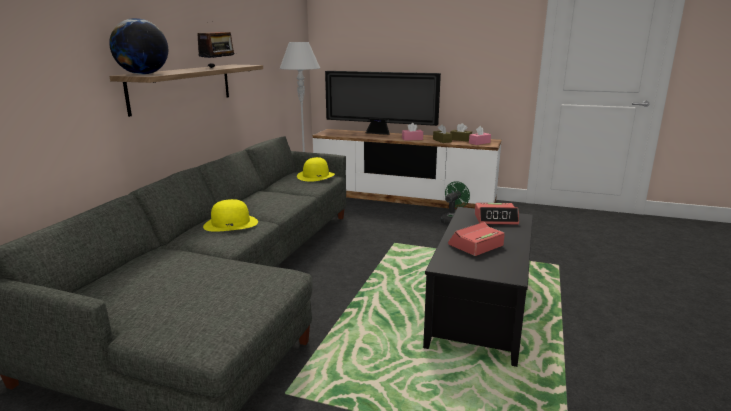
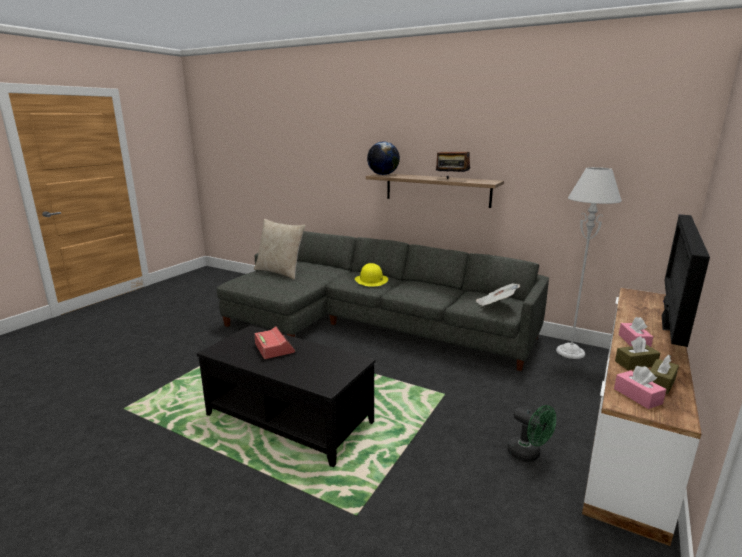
camera: 100 degrees right, 0 degrees up
(166, 294) = (280, 272): none -> beige pillow
(316, 176) = (495, 305): yellow hat -> newspaper
(496, 219) = (326, 371): alarm clock -> none

